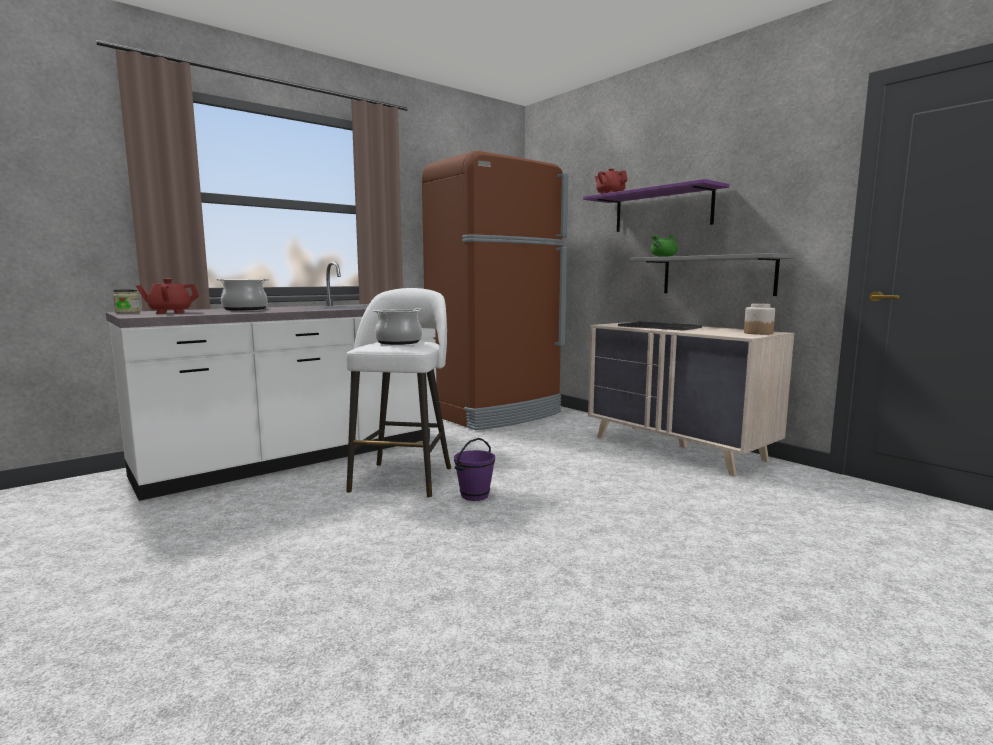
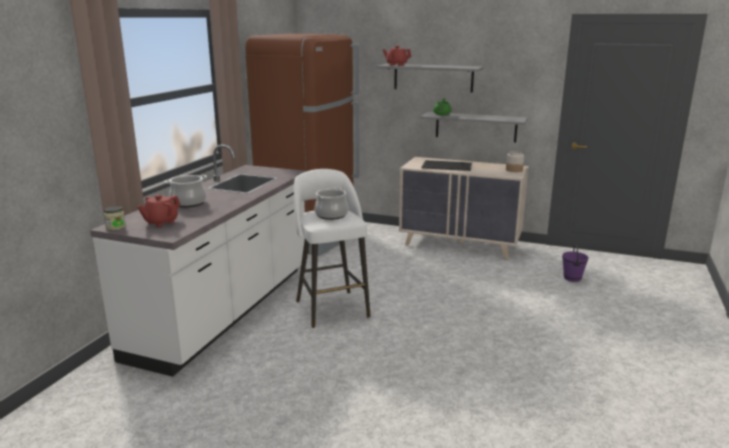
camera: 30 degrees left, 10 degrees up
(474, 495) = (393, 308): purple bucket -> purple bucket (572, 278)
(662, 210) = (433, 77): purple shelf -> grey shelf

